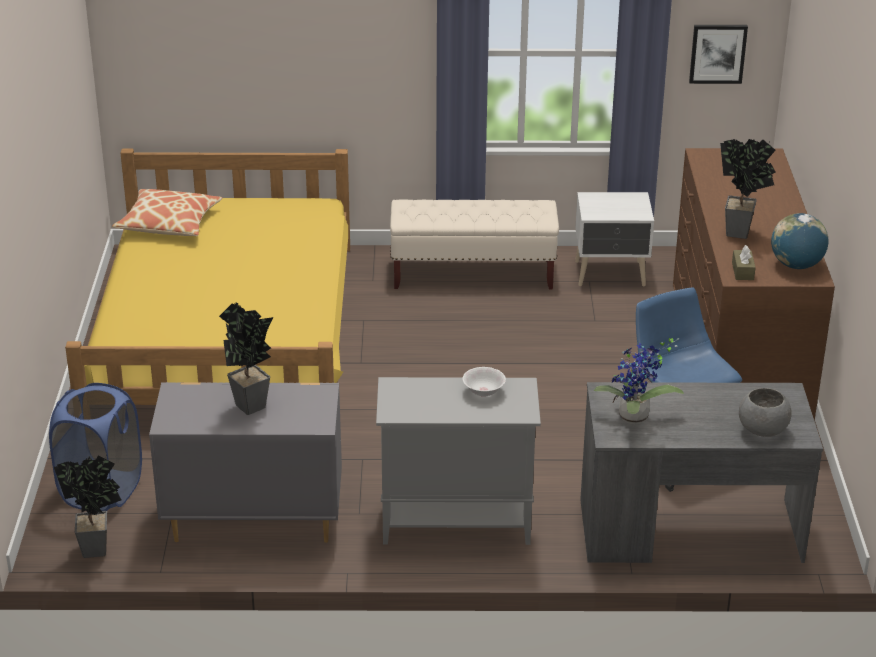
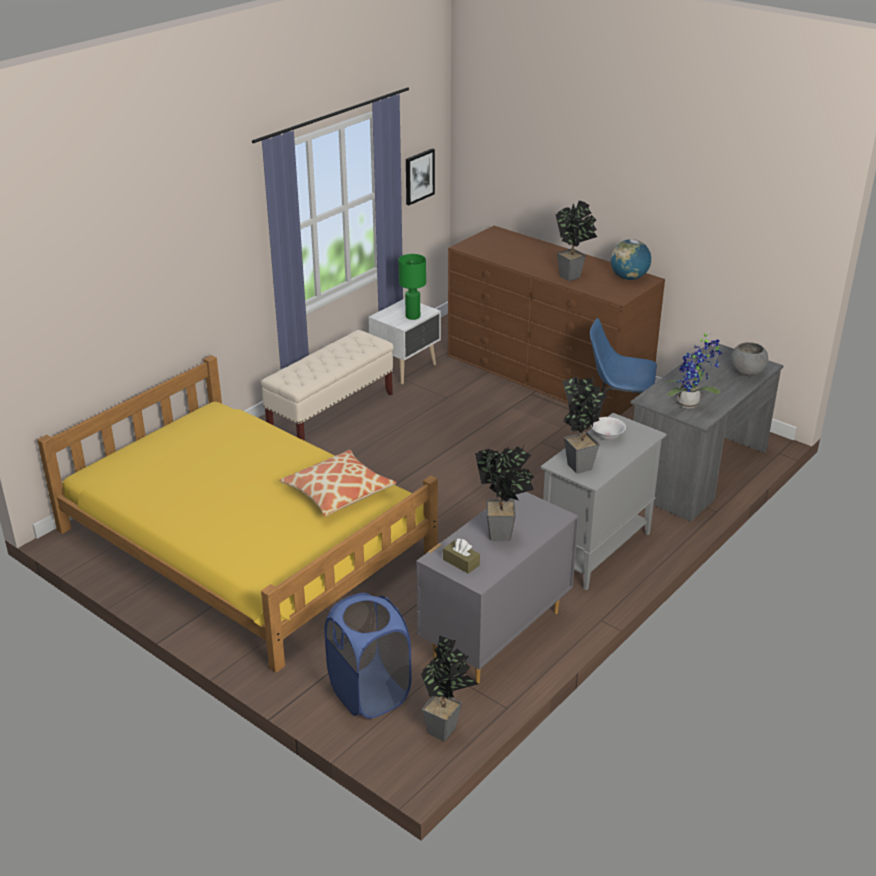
camera: 50 degrees left, 0 degrees up
(169, 223) = (130, 480): pillow -> pillow (338, 492)
(410, 396) = (579, 464): none -> potted plant
(616, 212) = (412, 316): none -> green table lamp
(742, 271) = (614, 294): brown tissue box -> brown tissue box (461, 562)

